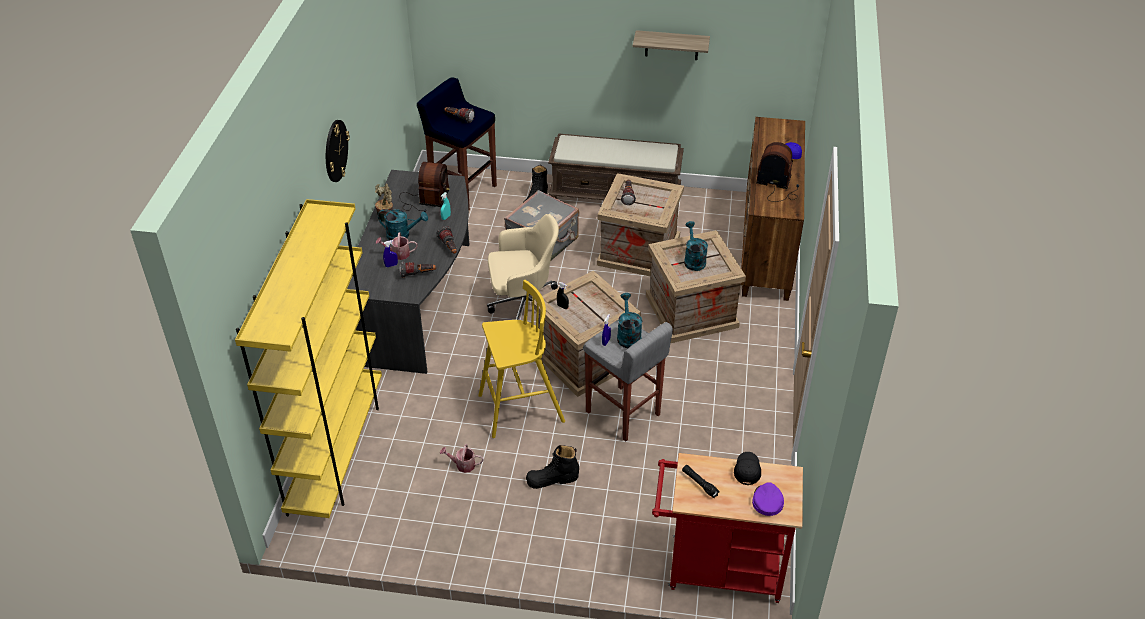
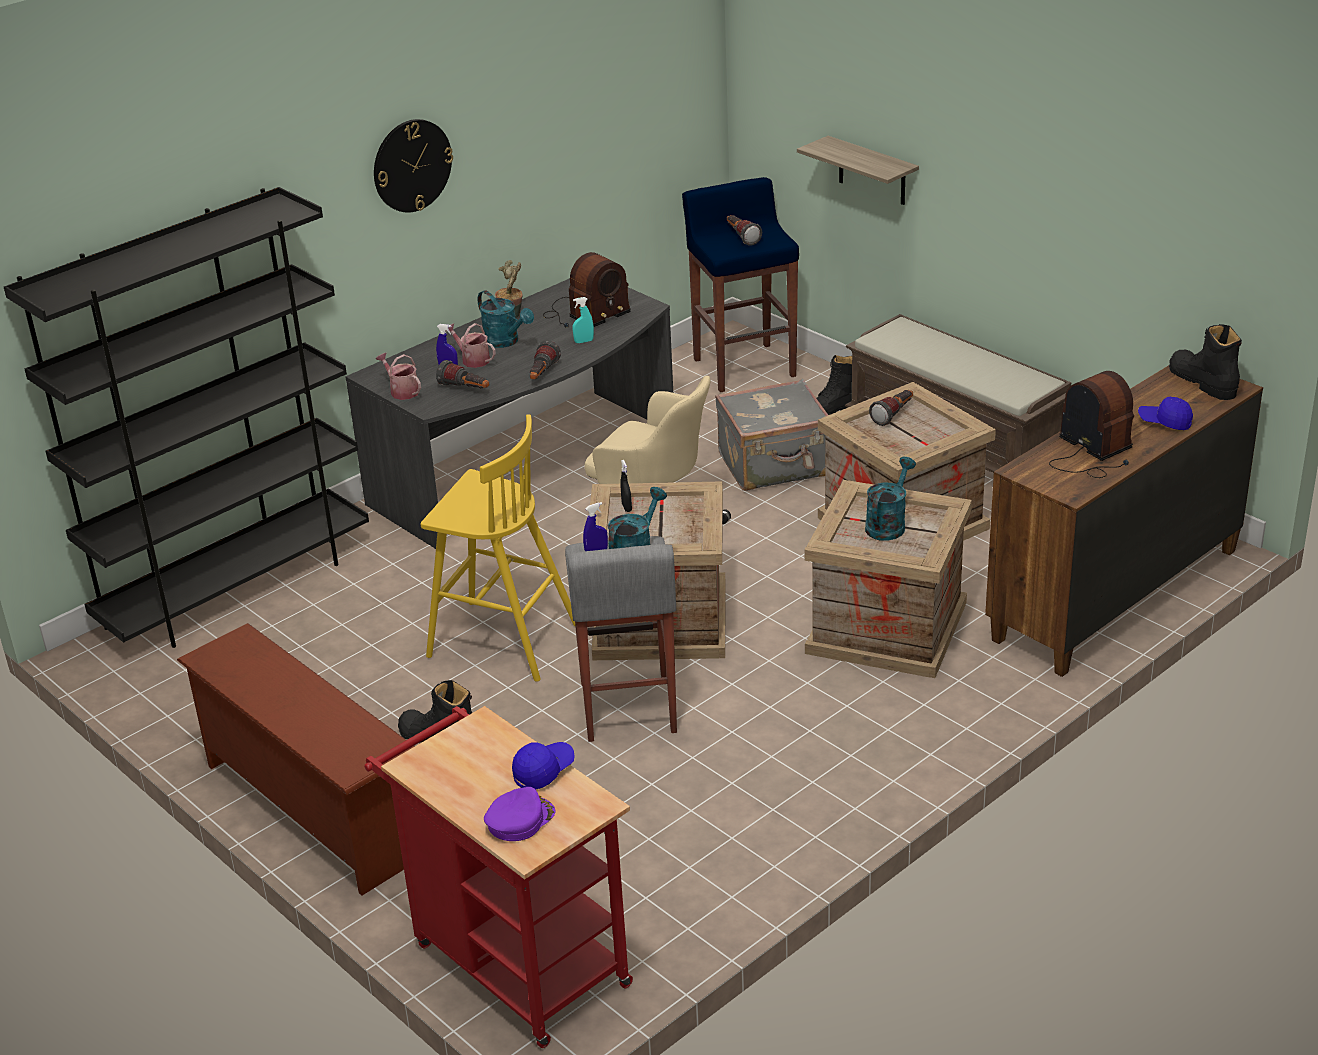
camera: 40 degrees right, 10 degrees down
(336, 452) = (237, 589): yellow bookcase -> black bookcase
(462, 465) = (354, 670): watering can -> watering can (402, 391)
(535, 552) = (312, 809): none -> brown shoe rack
(671, 45) = (1066, 189): shelf -> shelf (872, 171)
(699, 484) = (459, 754): black flashlight -> none
(747, 471) = (543, 771): black cap -> blue cap
(778, 127) = (1202, 382): none -> black boot

